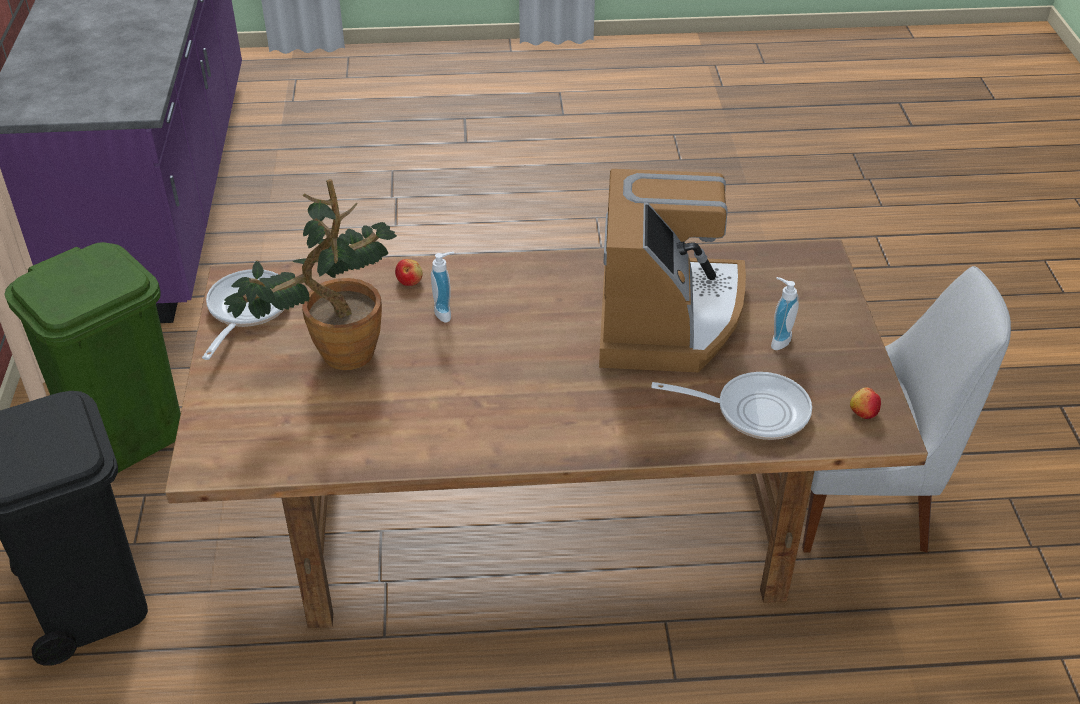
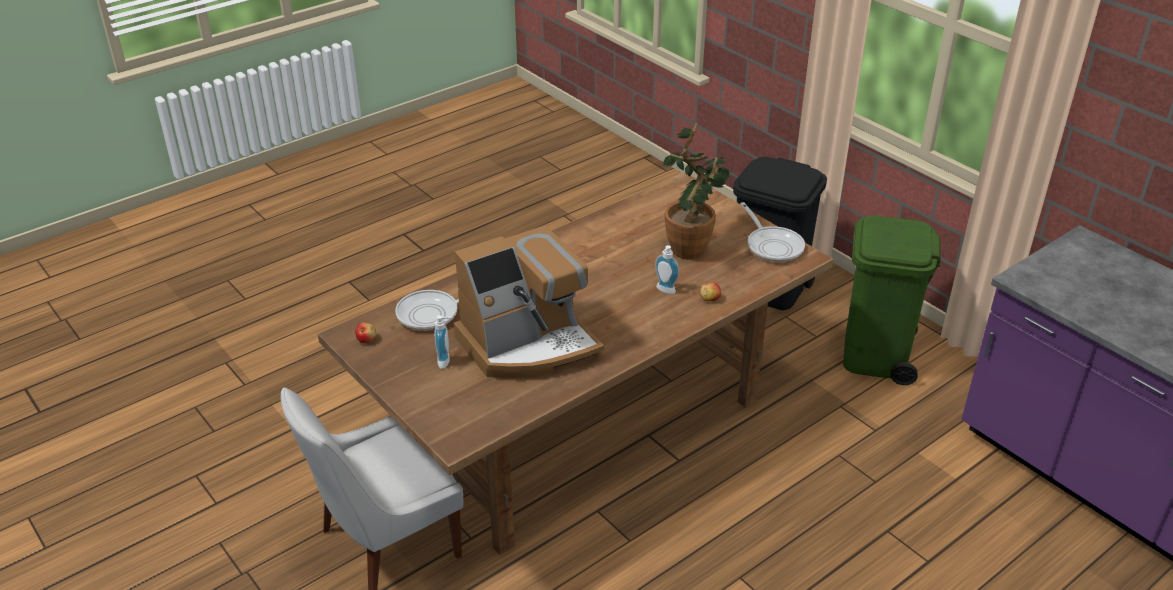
camera: 145 degrees right, 5 degrees down
(667, 318) = (528, 345): coffee machine -> coffee machine turned 90 degrees counterclockwise

